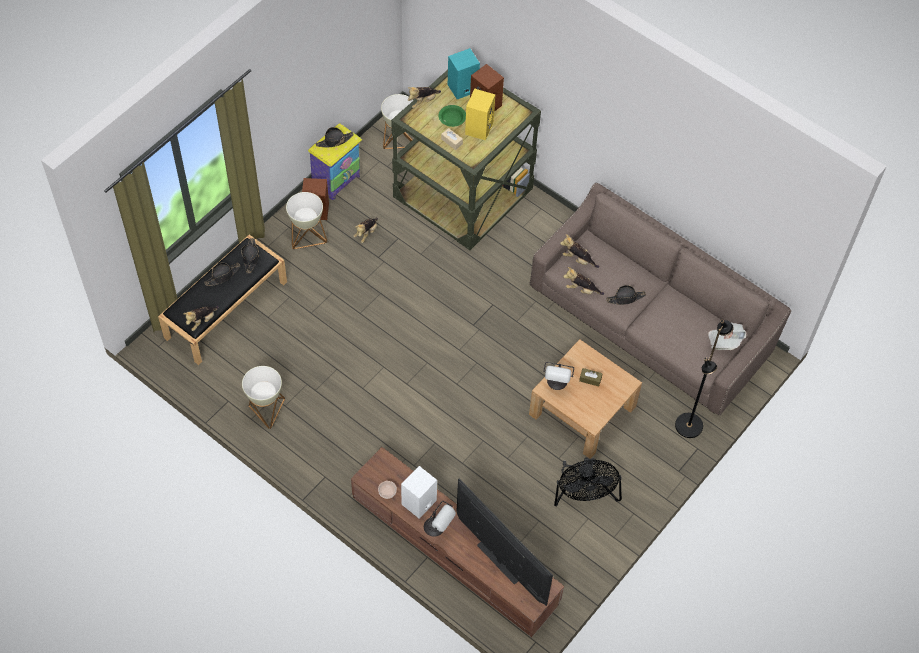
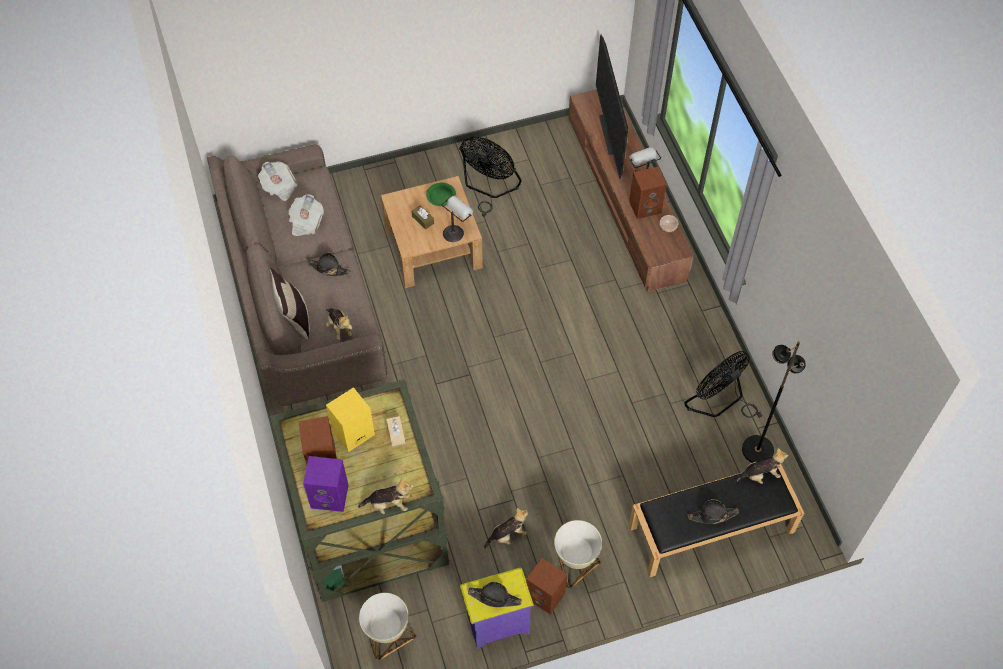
camera: 145 degrees left, 0 degrees up
(250, 257) = (670, 521): black hat -> none
(266, 409) = (723, 399): planter -> black fan
(419, 503) = (645, 206): white speaker -> brown speaker
(452, 119) = (373, 462): green bowl -> green bowl (441, 198)
(462, 88) = (330, 496): turquoise speaker -> purple speaker
(581, 289) = (361, 299): plush toy -> none
(616, 250) = (294, 318): none -> pillow
(676, 323) = (305, 222): none -> newspaper
(689, 426) = (354, 188): black floor lamp -> black floor lamp (757, 449)

